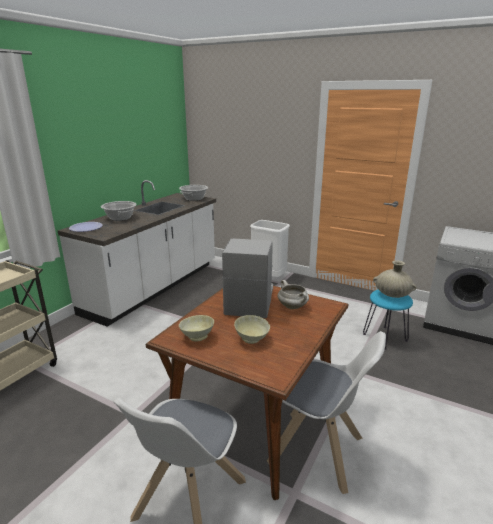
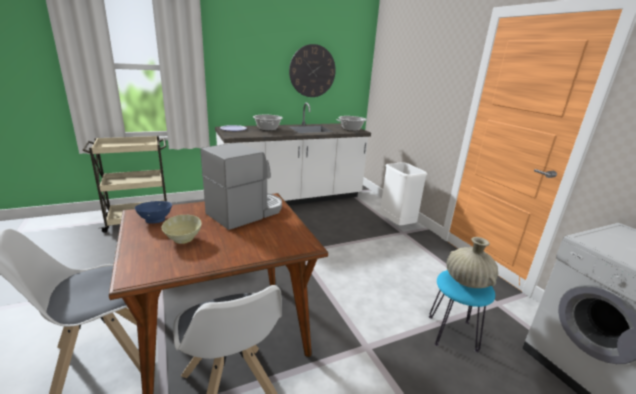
camera: 35 degrees right, 0 degrees up
(140, 145) = (312, 71): none -> wall clock
(197, 336) = (156, 220): beige bowl -> blue bowl
(293, 307) = (269, 231): white cooking pot -> none

